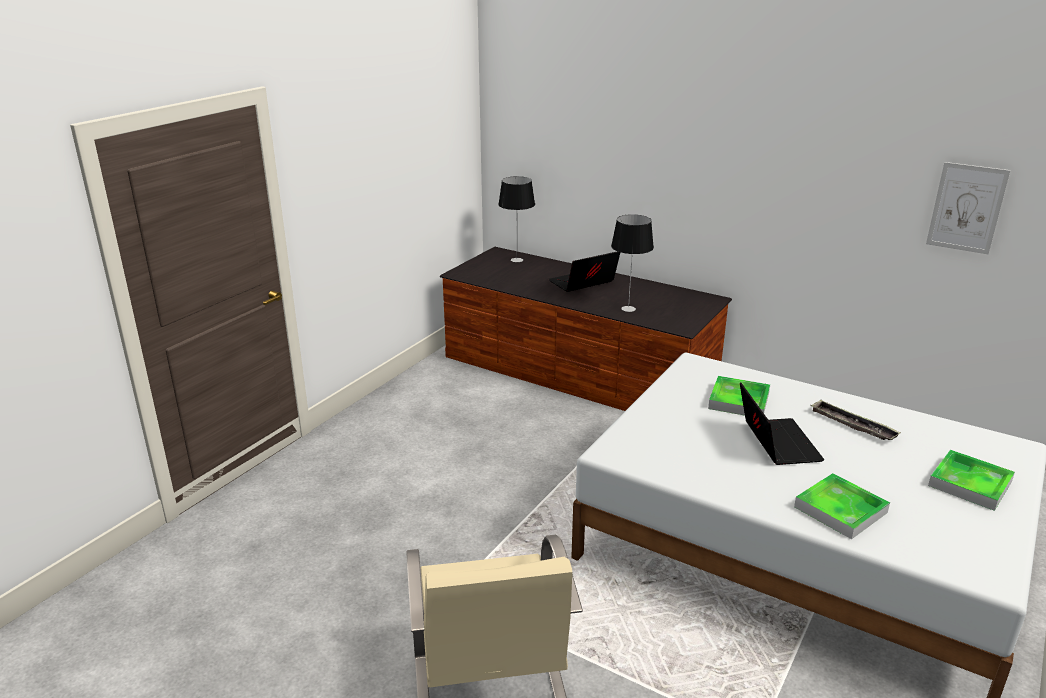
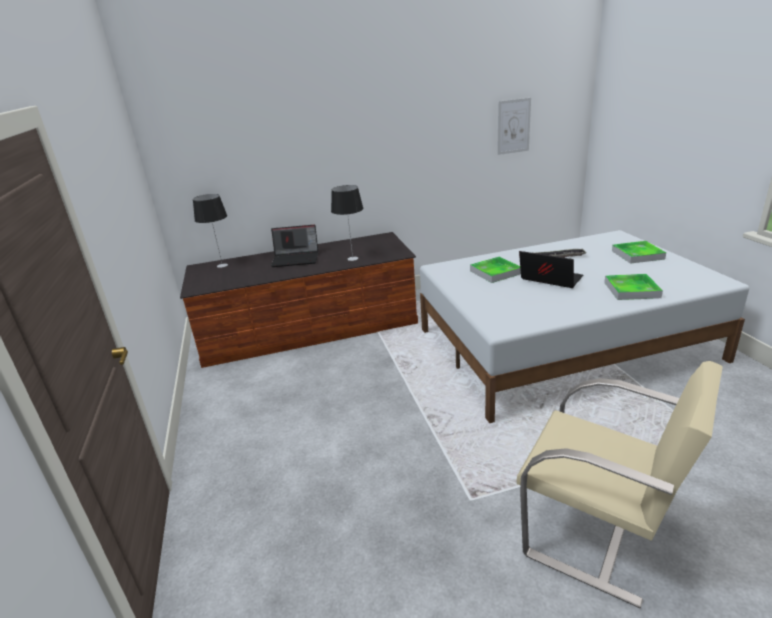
camera: 45 degrees left, 0 degrees up
(582, 283) = (296, 259): laptop -> laptop turned 105 degrees counterclockwise

